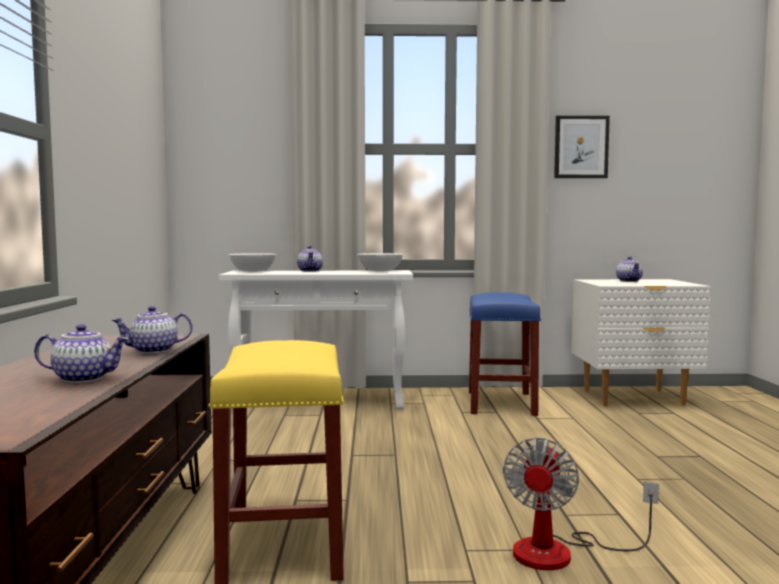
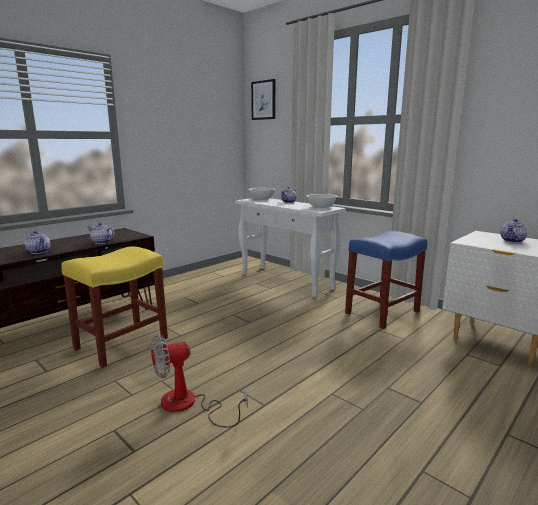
camera: 45 degrees right, 10 degrees up
(581, 147) = (501, 112): picture -> picture (263, 100)

